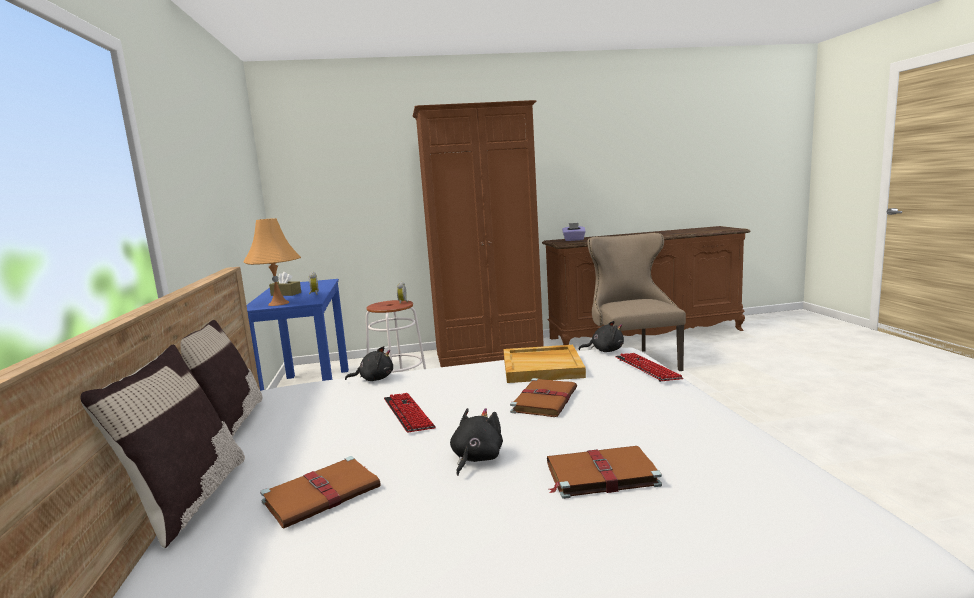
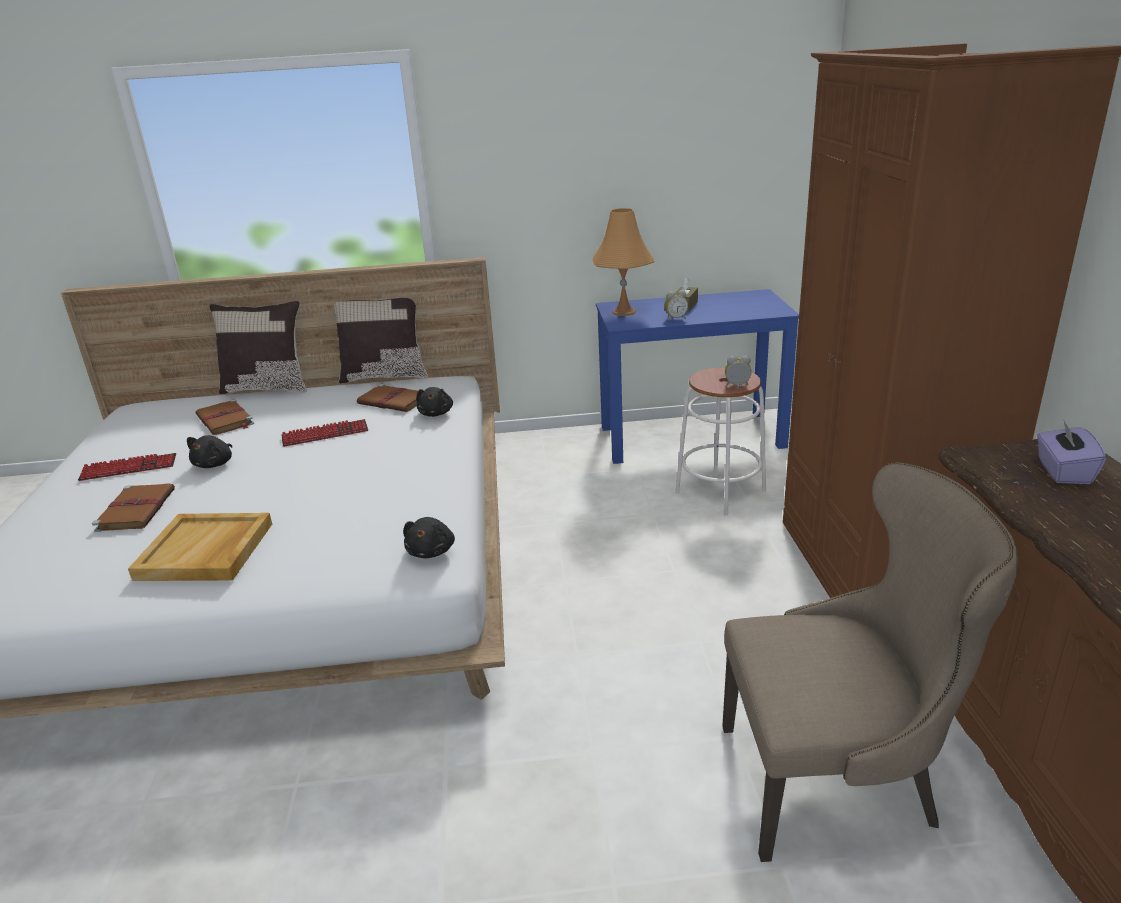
camera: 95 degrees right, 15 degrees up
(476, 458) = (215, 464): black plush toy -> black plush toy turned 75 degrees clockwise
(542, 367) = (391, 498): beige tray -> beige tray (206, 551)
(545, 400) = (293, 495): brown book -> brown book (394, 401)
(647, 368) = (327, 570): keyboard -> keyboard (129, 468)

